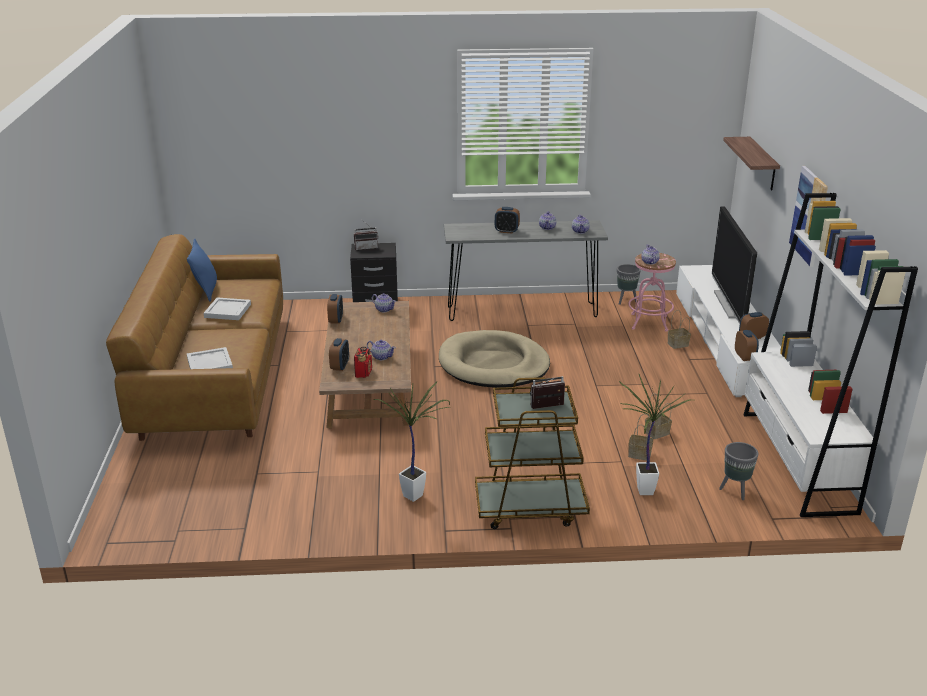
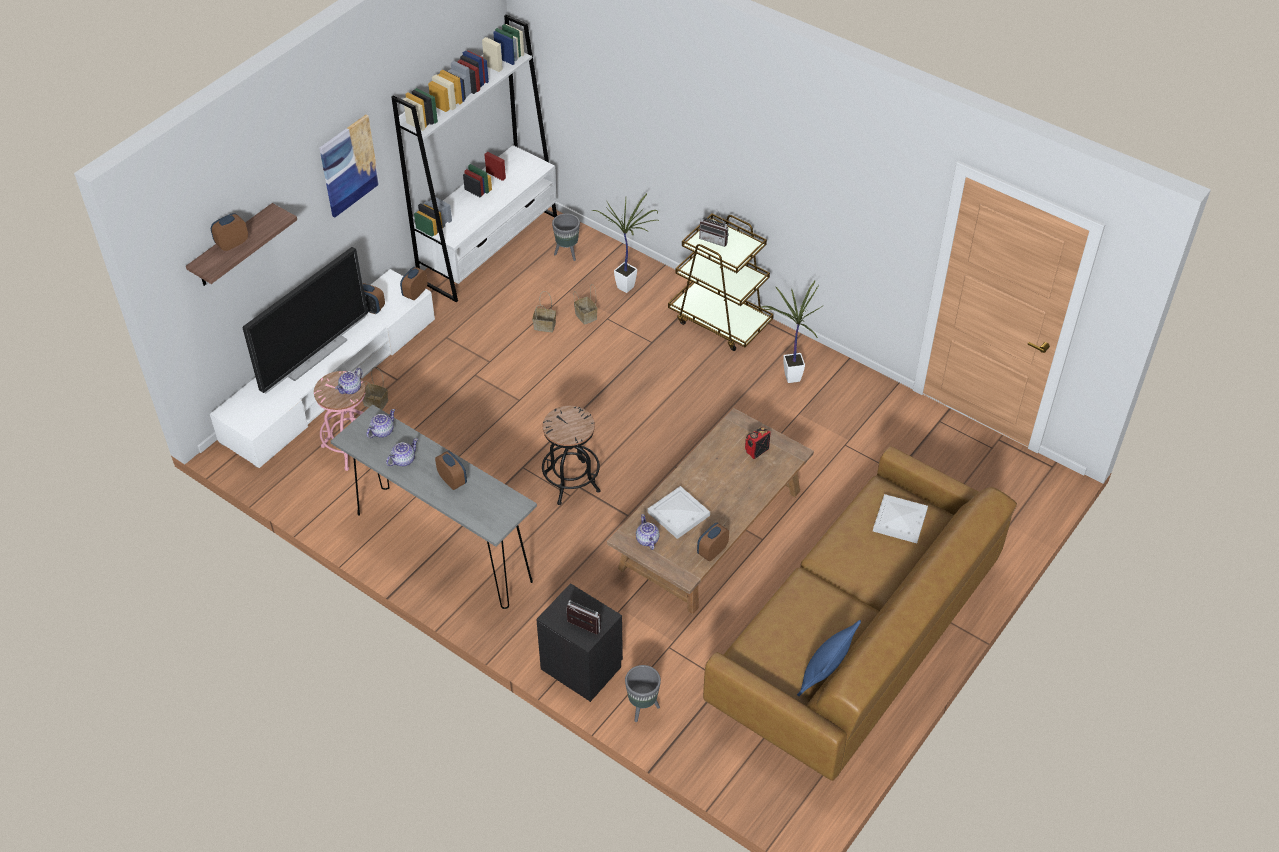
camera: 140 degrees left, 20 degrees up
(228, 311) = (827, 609): white tray -> white tray (678, 513)
(340, 366) = (769, 472): alarm clock -> alarm clock (232, 244)
(381, 357) = (720, 463): teapot -> none
(493, 364) = (571, 482): beige dog bed -> black stool
(626, 301) = (319, 494): grey planter -> grey planter (642, 708)

